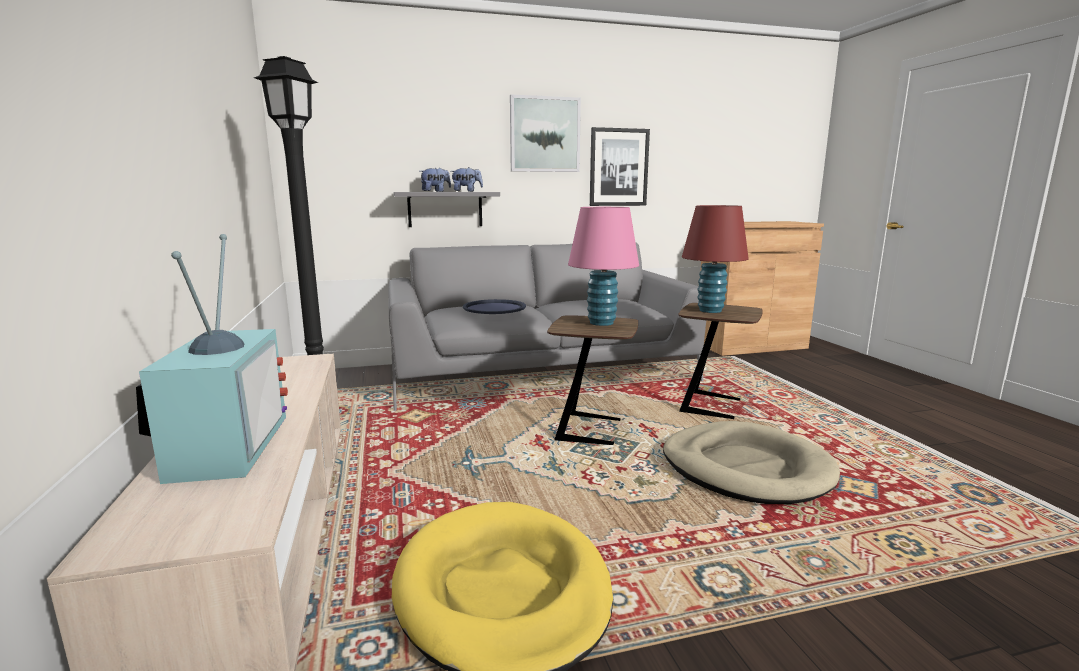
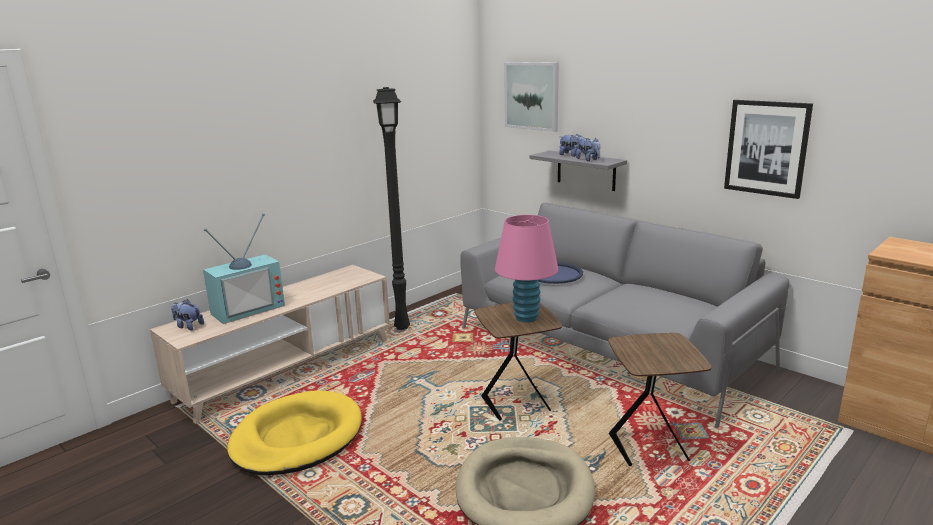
camera: 60 degrees right, 5 degrees up
(166, 517) = (188, 326): none -> plush toy
(544, 134) = (681, 106): picture -> picture (532, 96)
(710, 310) = (648, 347): red table lamp -> none

